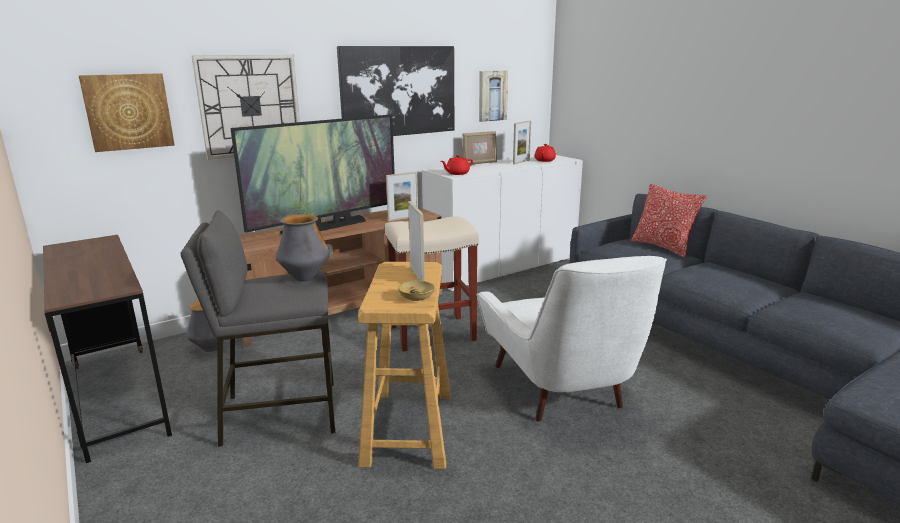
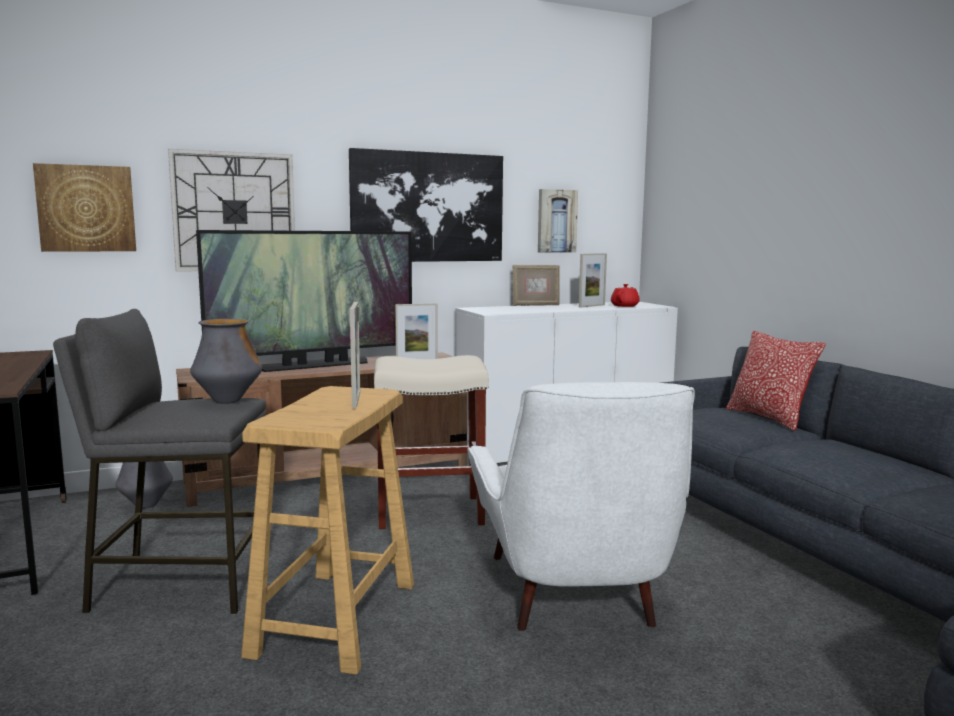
camera: 10 degrees right, 10 degrees down
(416, 297) = (331, 418): beige bowl -> none
(457, 173) = (495, 311): red teapot -> none

